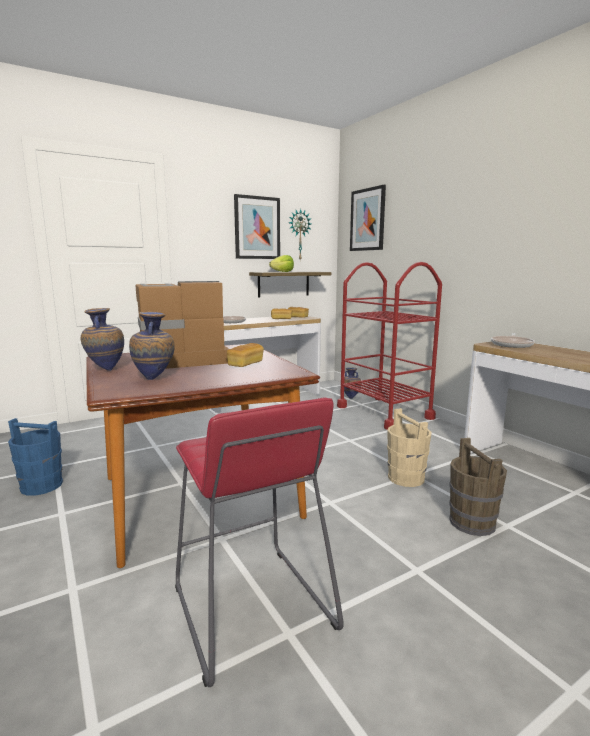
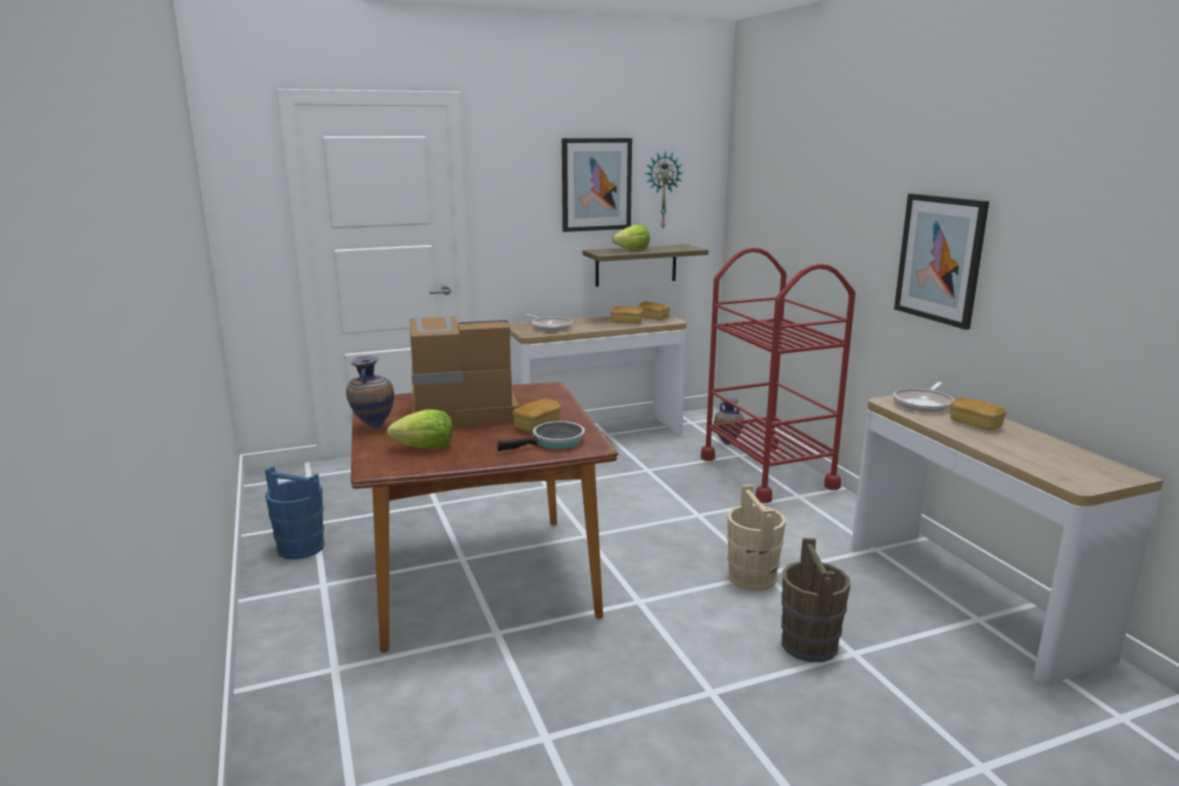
camera: 10 degrees right, 5 degrees up
(155, 379) = (425, 448): vase -> lettuce
(251, 608) = (513, 709): red stool -> none
(265, 372) = (554, 442): none -> frying pan
(367, 219) = (766, 172): picture -> picture (940, 259)
(557, 351) = (975, 424): none -> bread

